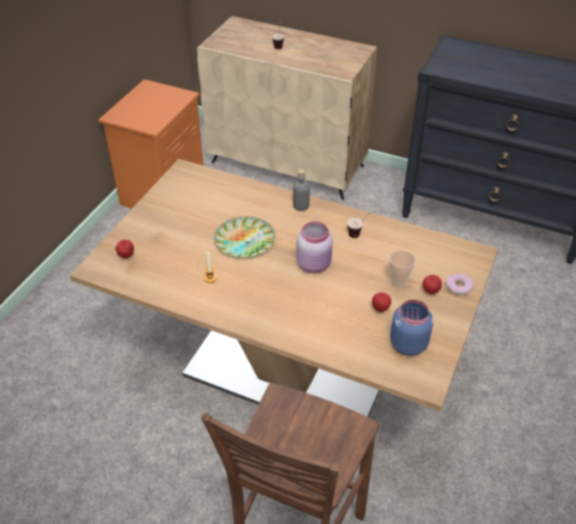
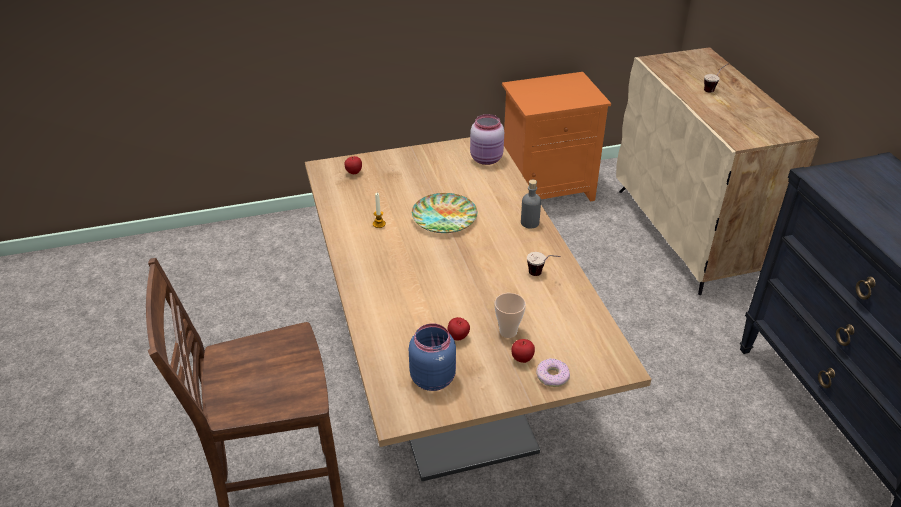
camera: 50 degrees right, 5 degrees down
(315, 264) = (465, 269): pink jar -> pink jar (487, 159)

